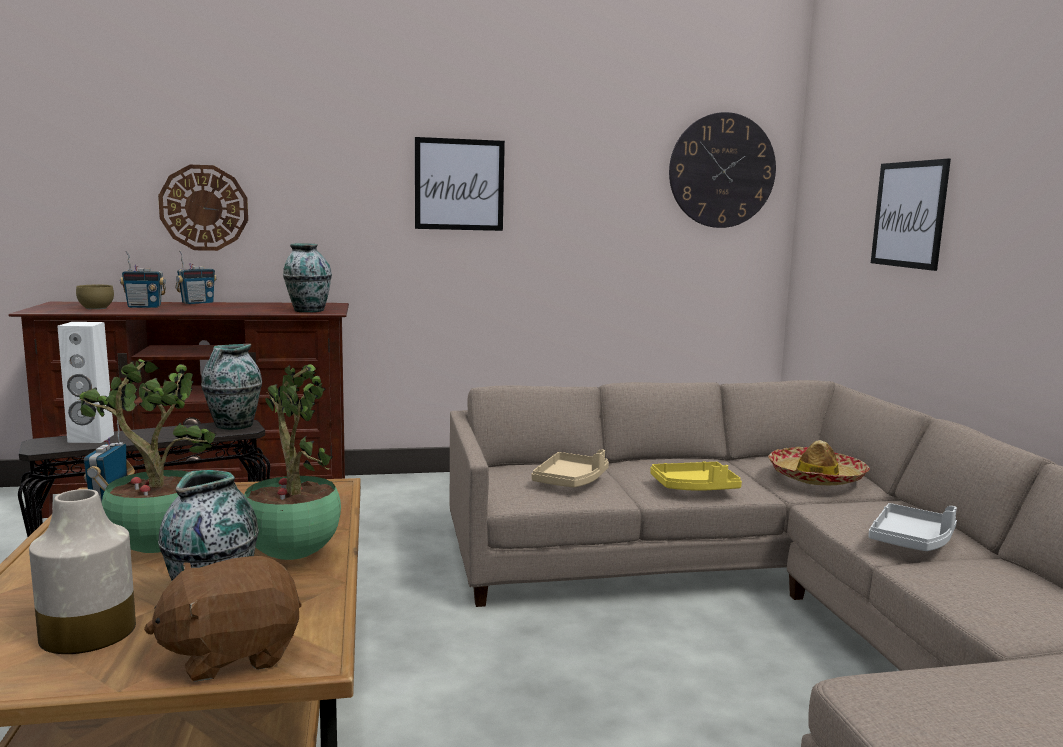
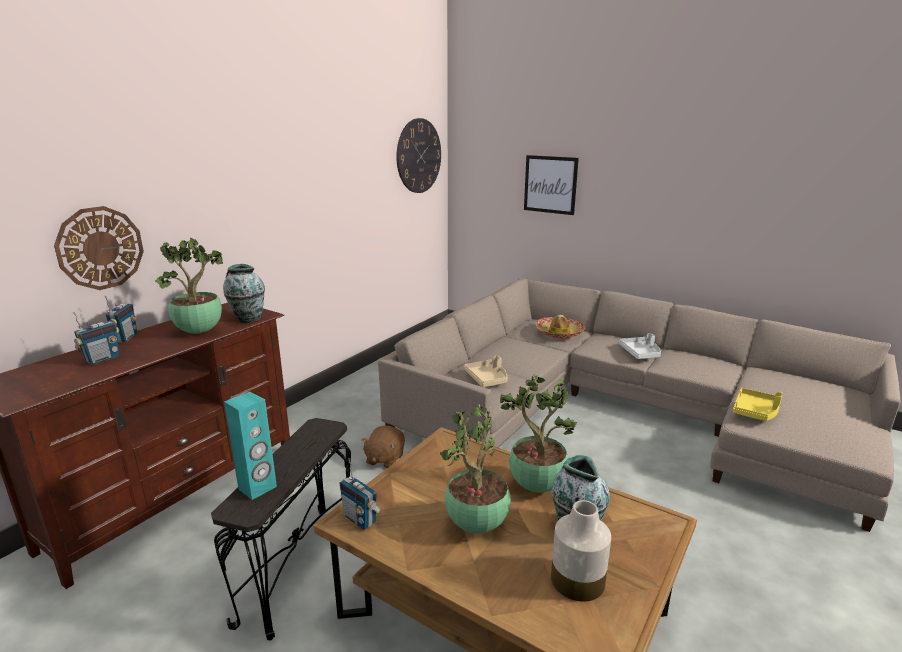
camera: 45 degrees left, 10 degrees up
(90, 438) = (258, 488): white speaker -> turquoise speaker
(95, 308) = (66, 377): brown bowl -> none
(231, 654) = (644, 541): brown plush toy -> brown plush toy (384, 459)
(233, 425) = (316, 429): vase -> none
(249, 309) = (201, 331): none -> potted plant
(459, 184) = (290, 189): picture -> none
(694, 488) = (534, 359): yellow tray -> yellow tray (755, 411)

